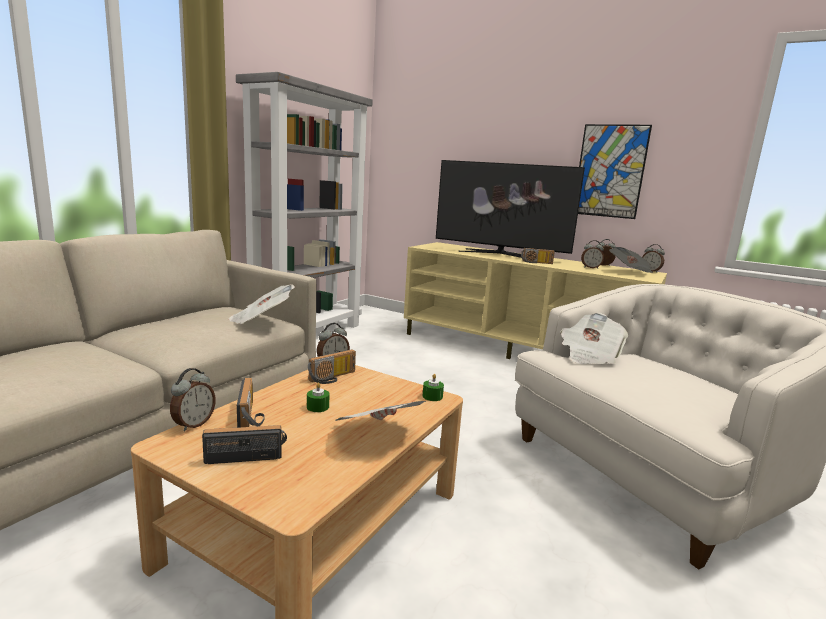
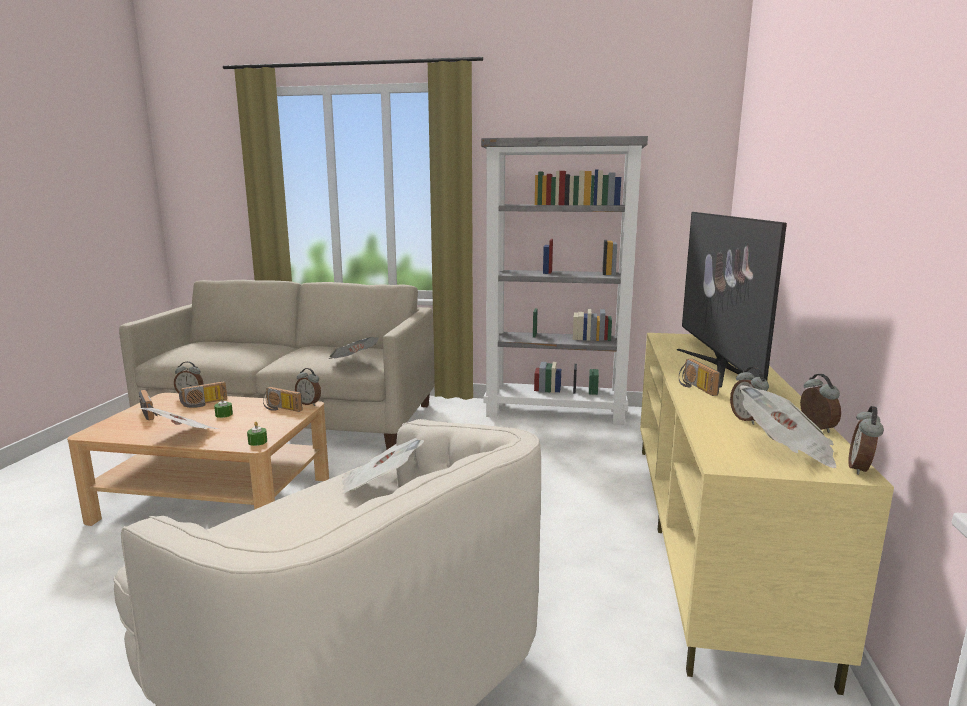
camera: 70 degrees right, 0 degrees up
(610, 171) = (873, 228): picture -> none

